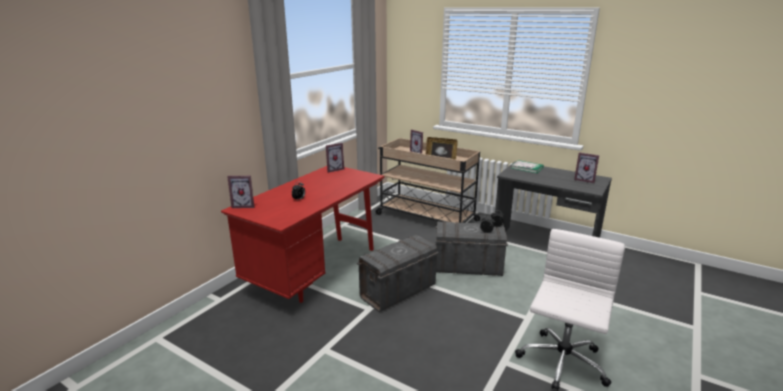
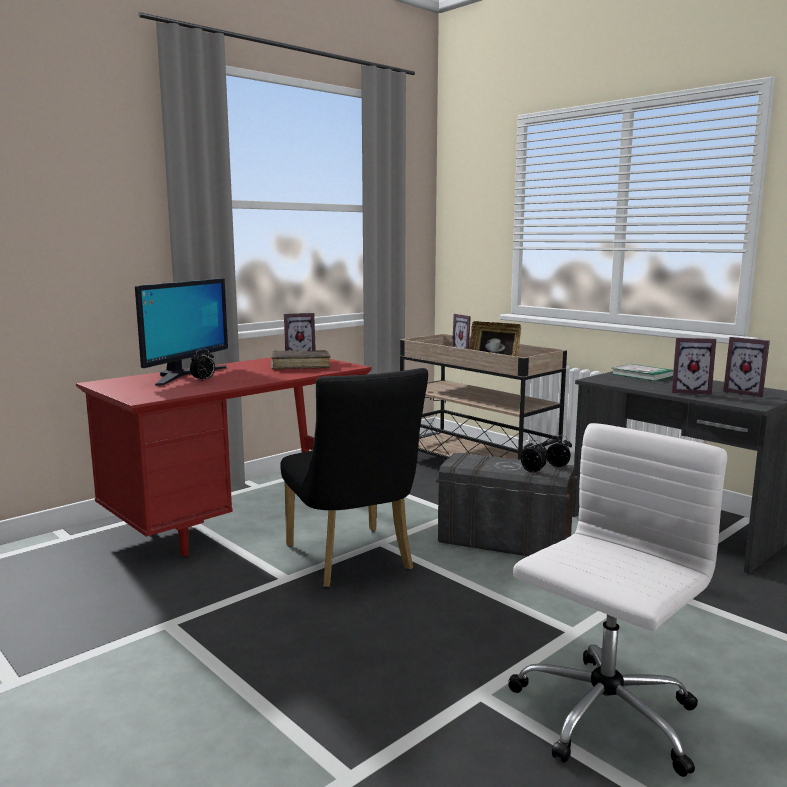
camera: 15 degrees right, 10 degrees down
(244, 205) = (115, 380): picture frame -> picture frame (689, 391)
(281, 195) = (184, 375): none -> monitor
(343, 179) = (300, 366): none -> brown book
(397, 291) = (353, 561): grey storage box -> black chair

